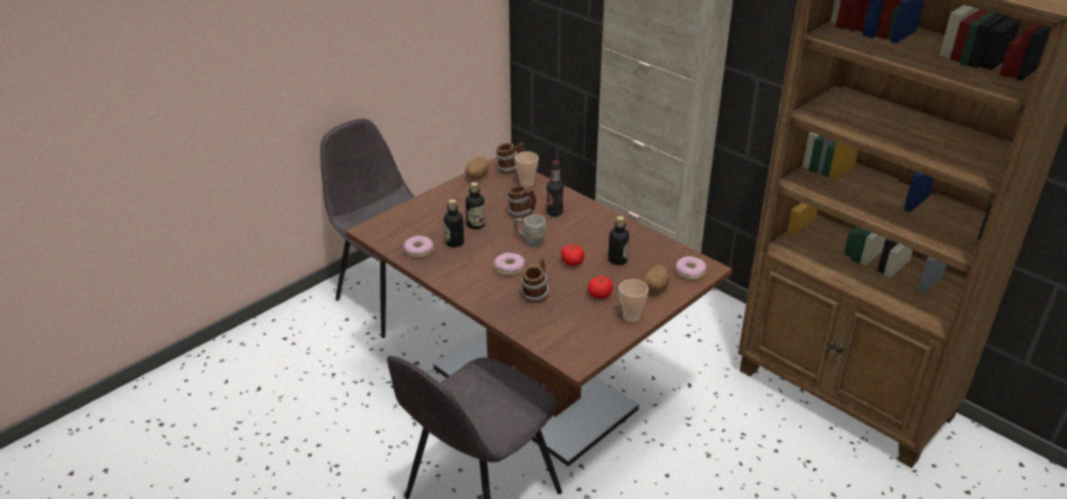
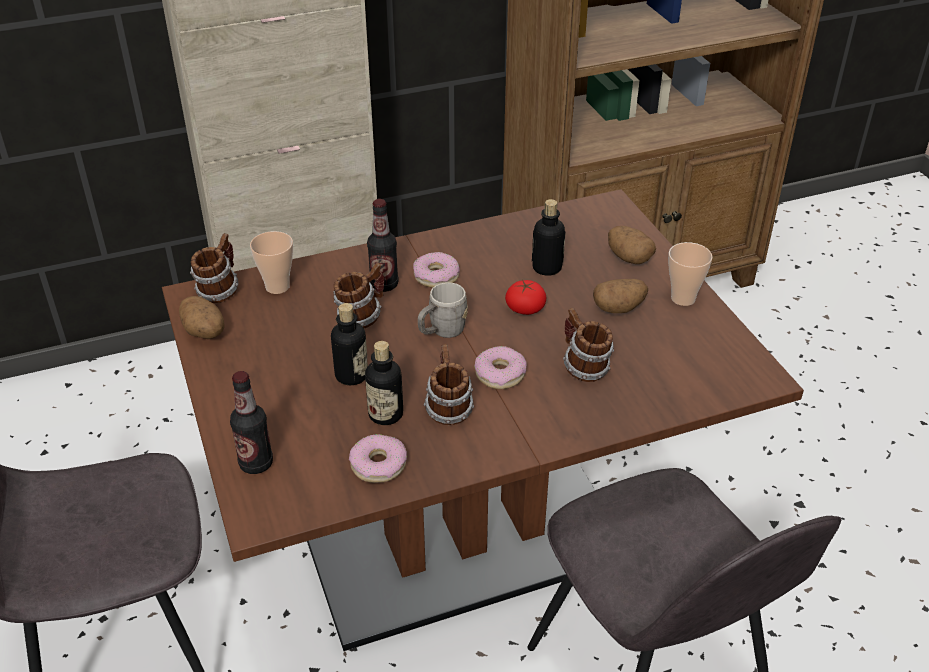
camera: 65 degrees left, 5 degrees up
(399, 219) = (256, 463): none -> bottle
(471, 259) = (448, 409): none -> mug
(600, 294) = (618, 308): tomato -> potato
(690, 272) = (611, 220): donut -> donut (436, 276)

